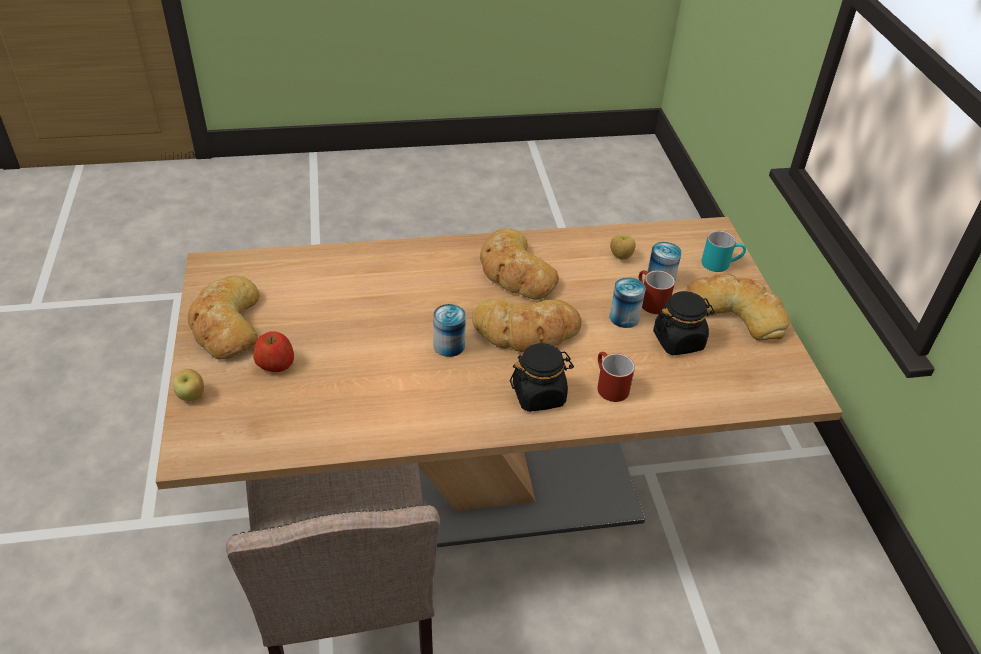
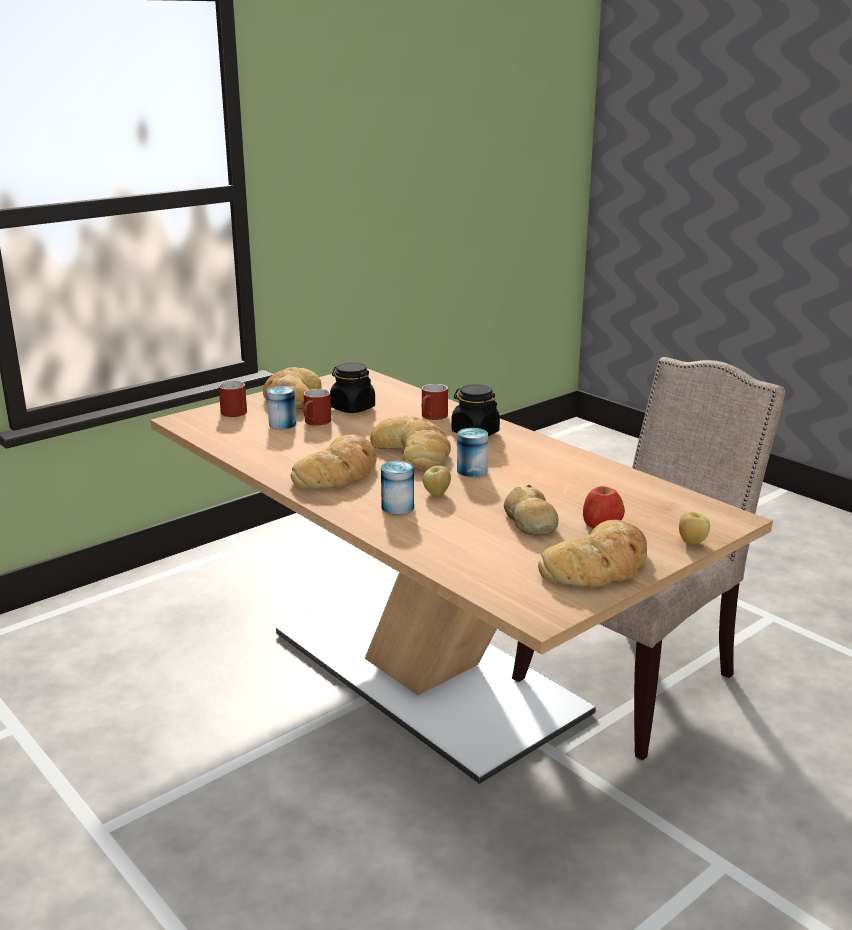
camera: 120 degrees left, 20 degrees down
(323, 327) = (530, 522): none -> bread
(620, 257) = (264, 442): apple -> apple (437, 494)
(624, 317) = (348, 426): can -> can (397, 507)
(720, 263) = (231, 411): turquoise mug -> red mug

